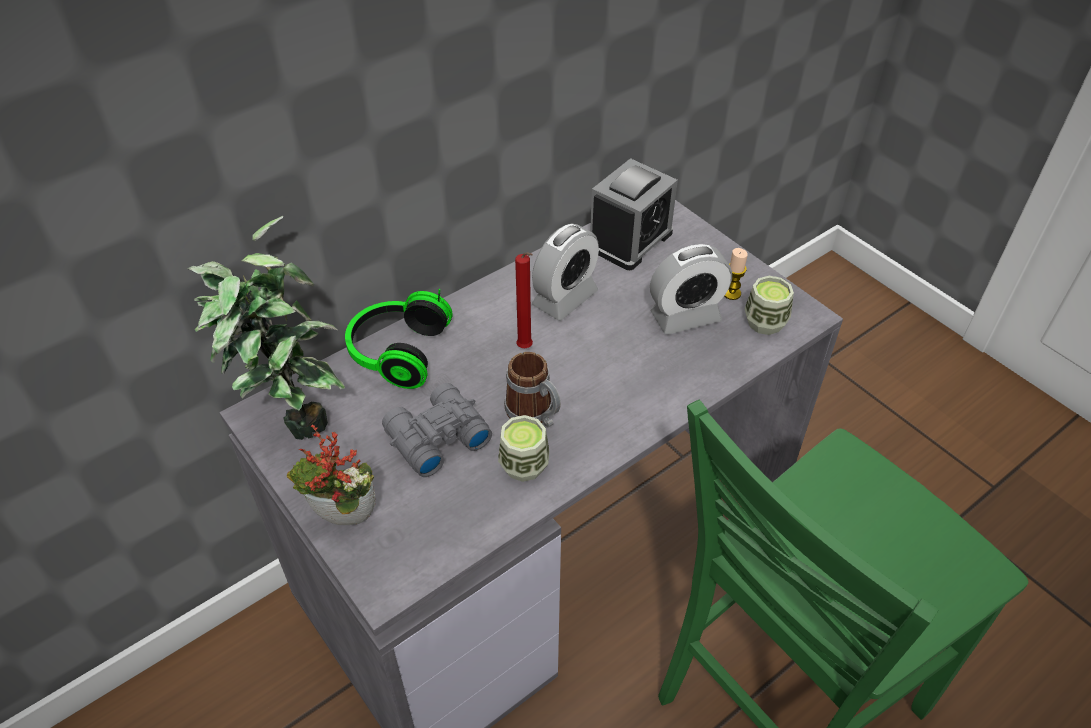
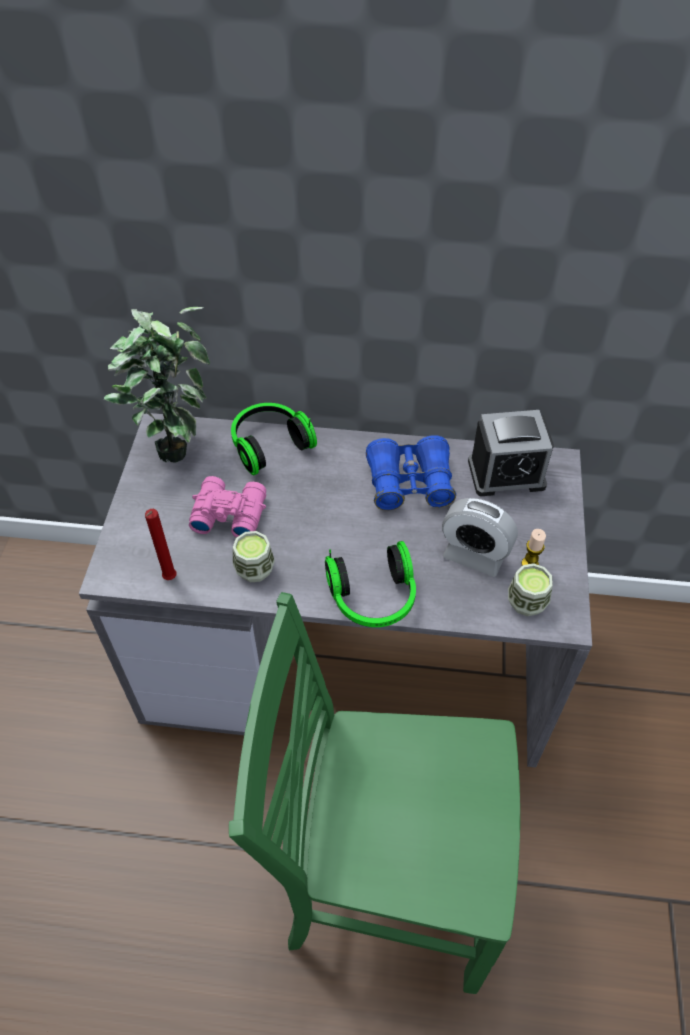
camera: 45 degrees right, 5 degrees up
(343, 523) = (129, 523): potted plant -> none
(435, 437) = (228, 513): grey binoculars -> pink binoculars
(526, 349) = (344, 498): red candle -> red candle (169, 579)
(535, 415) = (298, 544): mug -> none
(565, 298) = (409, 483): alarm clock -> blue binoculars
(655, 408) = (373, 599): none -> headphones

